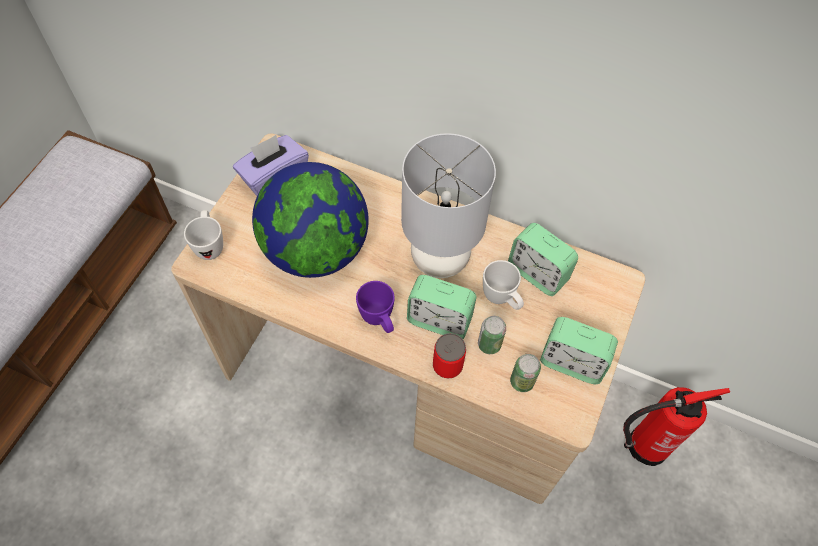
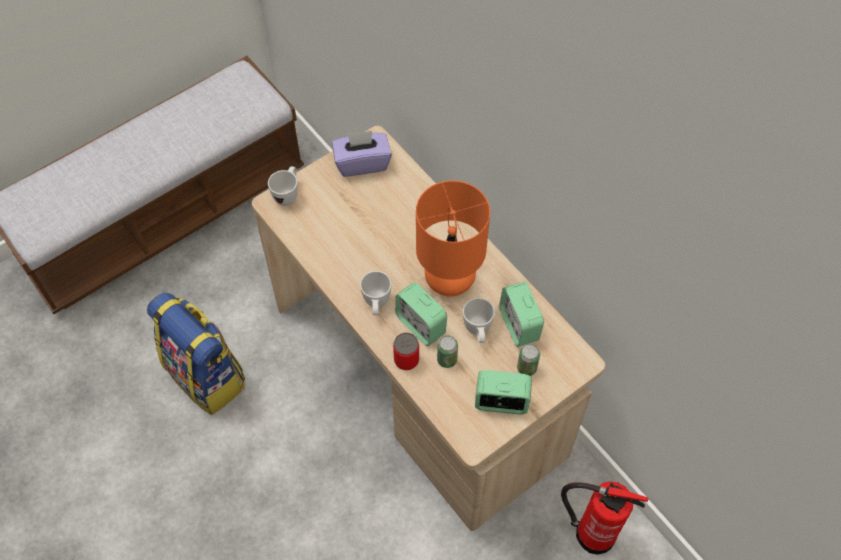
camera: 30 degrees right, 0 degrees up
(185, 483) = (207, 376): none -> backpack
(315, 250) = (361, 232): globe -> none
(379, 320) = (376, 304): purple mug -> white mug
(438, 259) = (449, 280): grey table lamp -> orange table lamp
(522, 381) = (454, 397): can -> can (526, 368)
(572, 362) = (501, 402): alarm clock -> alarm clock turned 135 degrees clockwise

